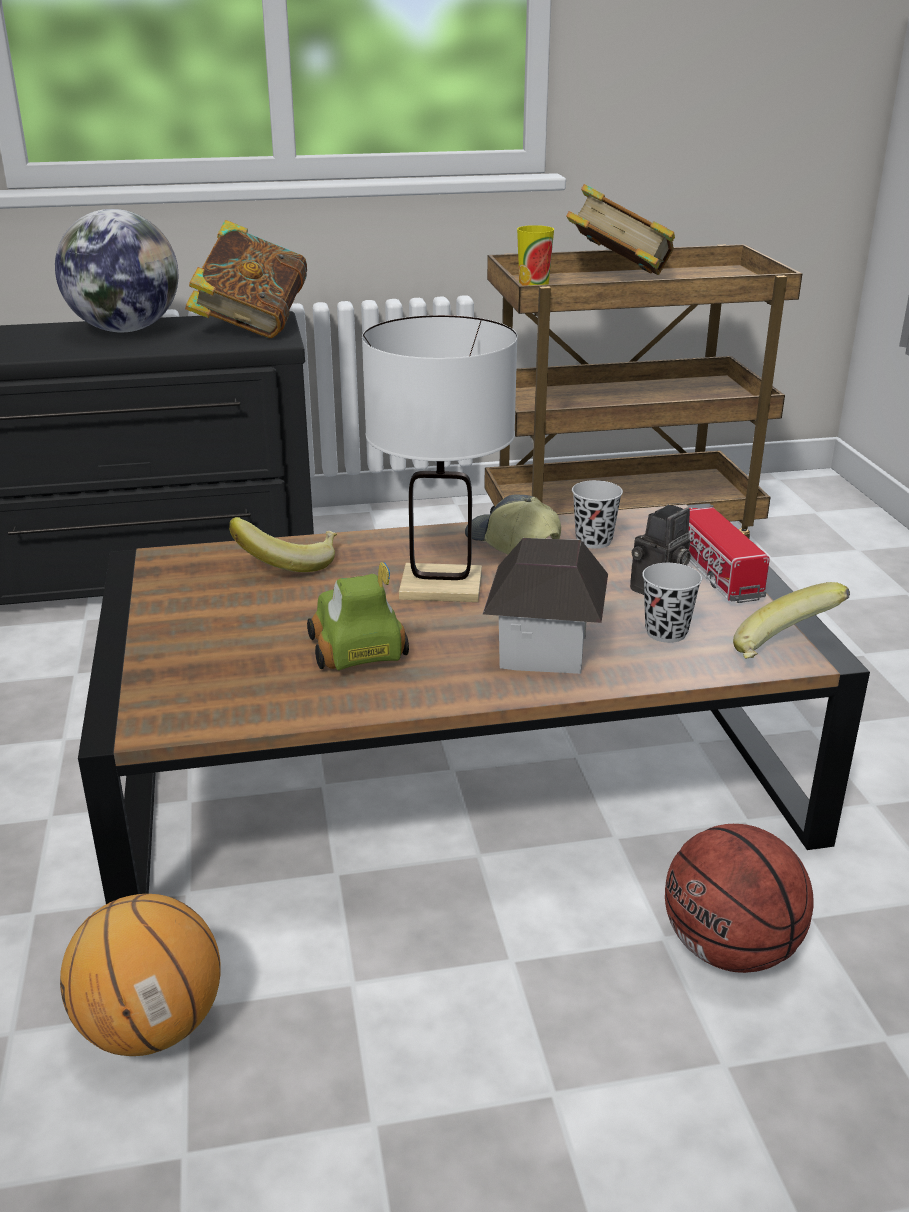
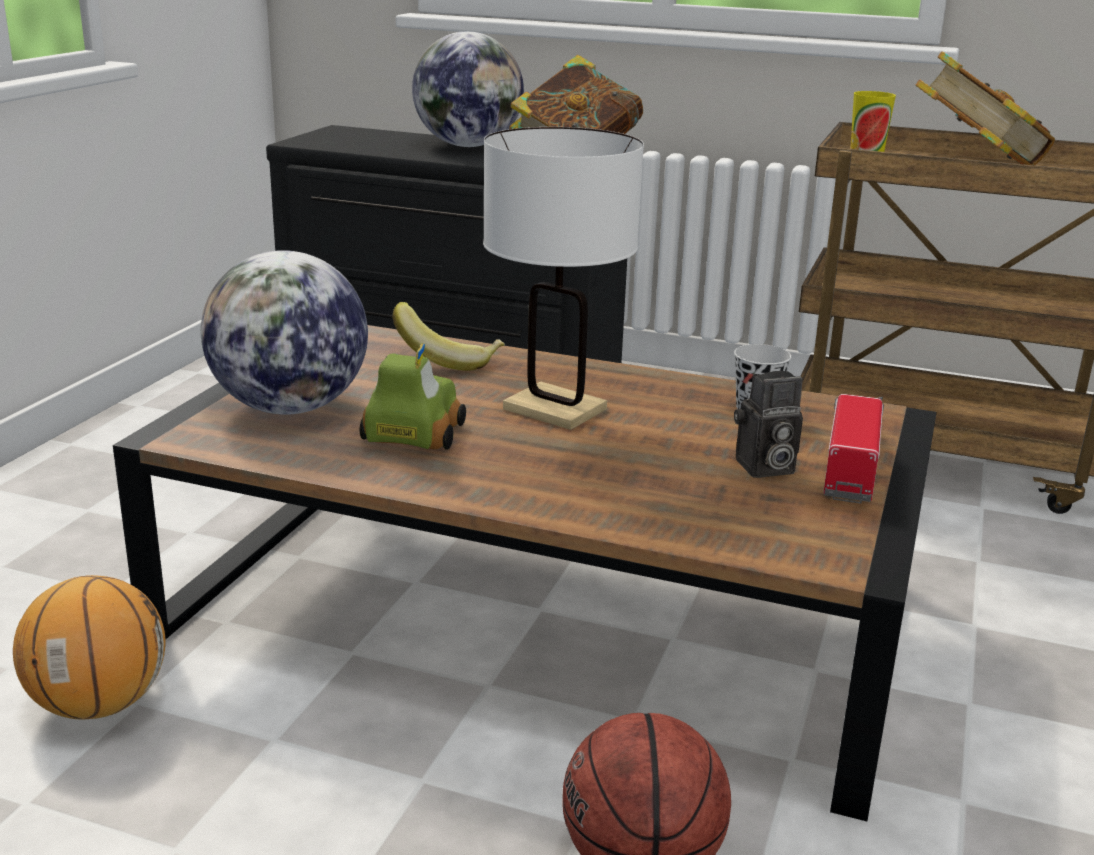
camera: 30 degrees right, 5 degrees down
(207, 658) = (290, 408): none -> globe
(511, 544) = (668, 395): cap -> none
(544, 648) = (579, 481): toy house -> none
(666, 632) = (720, 503): black cup -> none
(784, 652) = (826, 555): banana -> none

